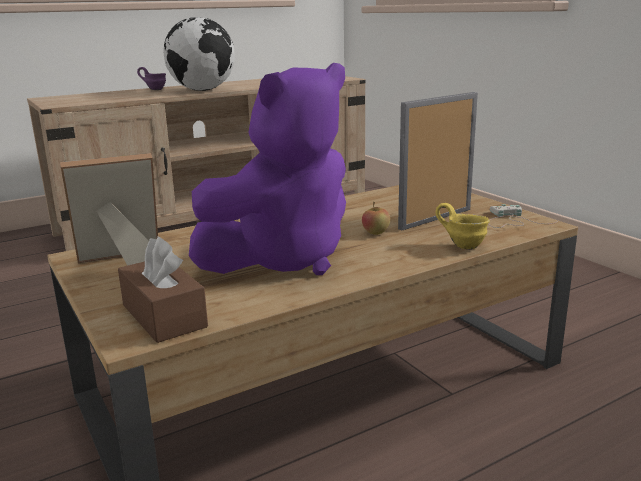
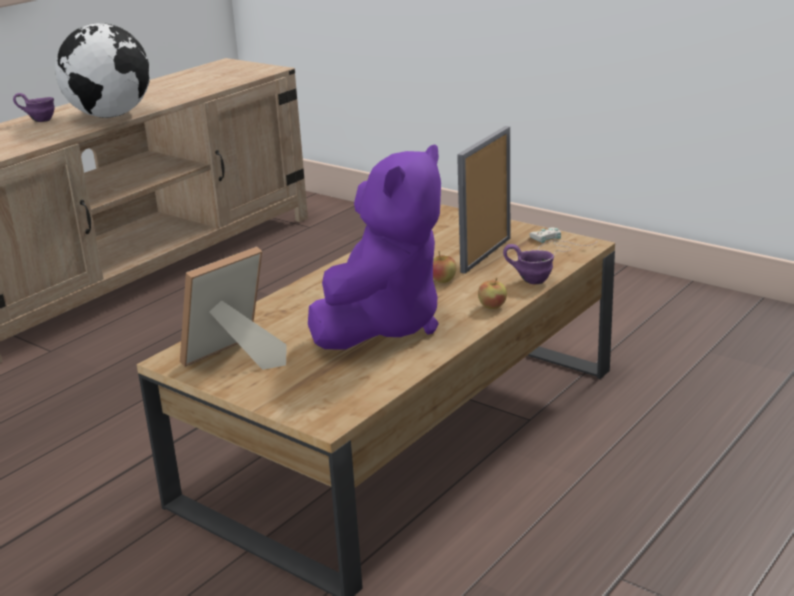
camera: 20 degrees left, 5 degrees up
(164, 316) = (333, 397): brown tissue box -> none
(404, 261) = (492, 306): none -> apple
(463, 245) = (530, 280): yellow mug -> purple mug

